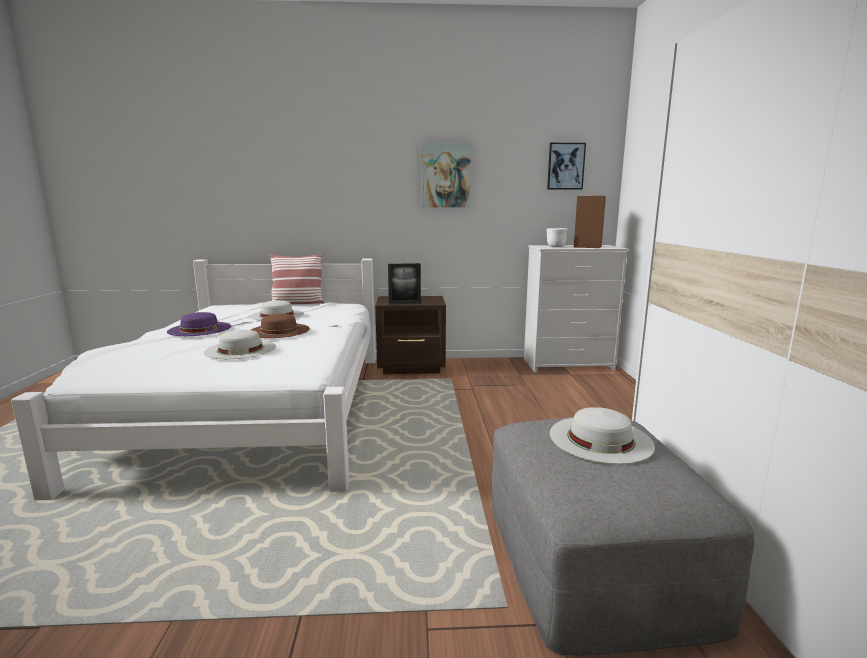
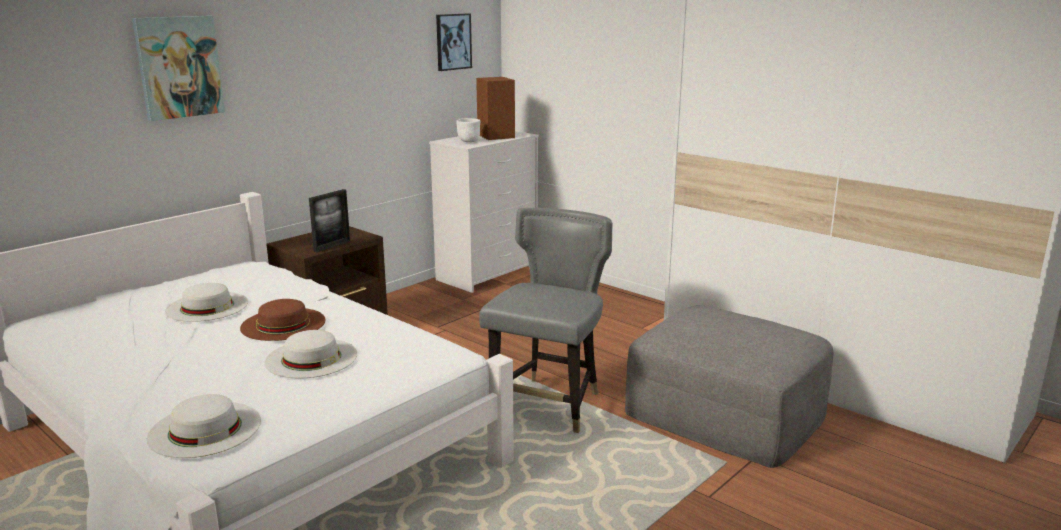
camera: 45 degrees left, 5 degrees up
(200, 329) = (165, 356): purple hat -> none
(297, 303) = (168, 282): pillow -> none
(445, 175) = (331, 63): picture -> picture (179, 67)
(446, 466) = (549, 405): none -> grey chair
(600, 439) = (723, 322): white hat -> white hat (205, 429)

